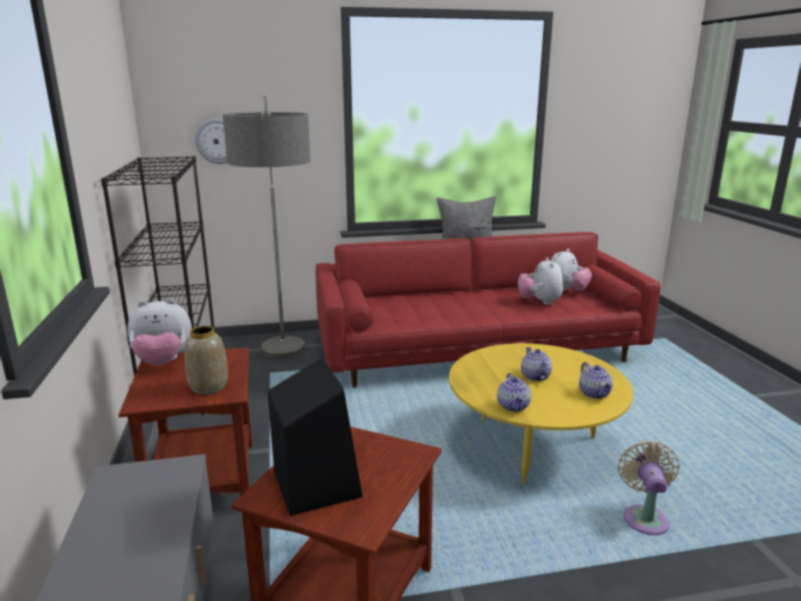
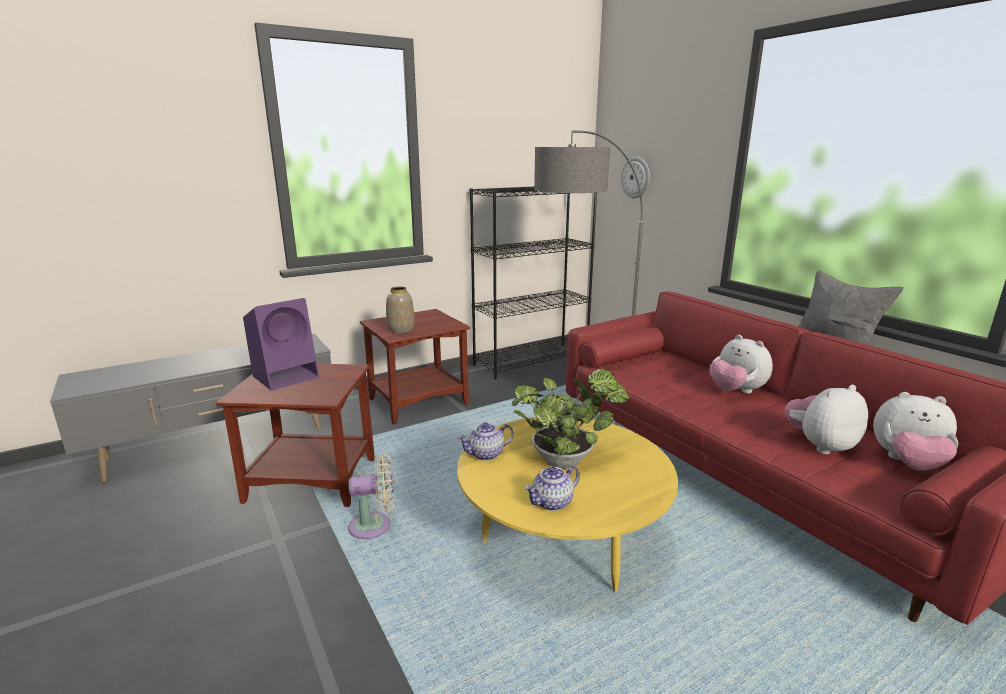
camera: 70 degrees right, 0 degrees up
(163, 362) = (429, 314): plush toy -> plush toy (736, 391)
(315, 483) = (287, 376): black speaker -> purple speaker
(534, 376) = (566, 460): teapot -> potted plant
(644, 517) = (464, 647): beige fan -> beige fan (374, 526)

